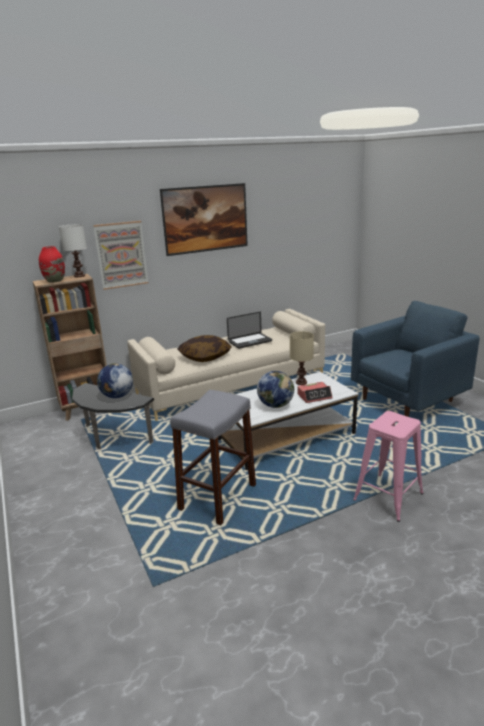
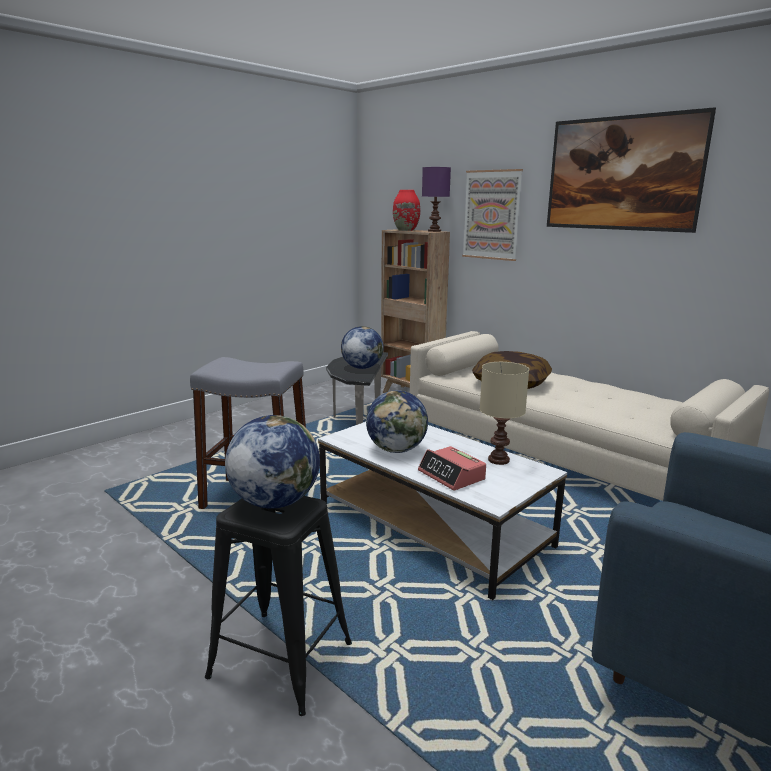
camera: 70 degrees right, 5 degrees down
(79, 276) = (434, 231): white table lamp -> purple table lamp
(250, 341) = (607, 399): laptop -> none
(388, 422) = (275, 502): none -> globe
(388, 497) = (281, 660): pink stool -> black stool

